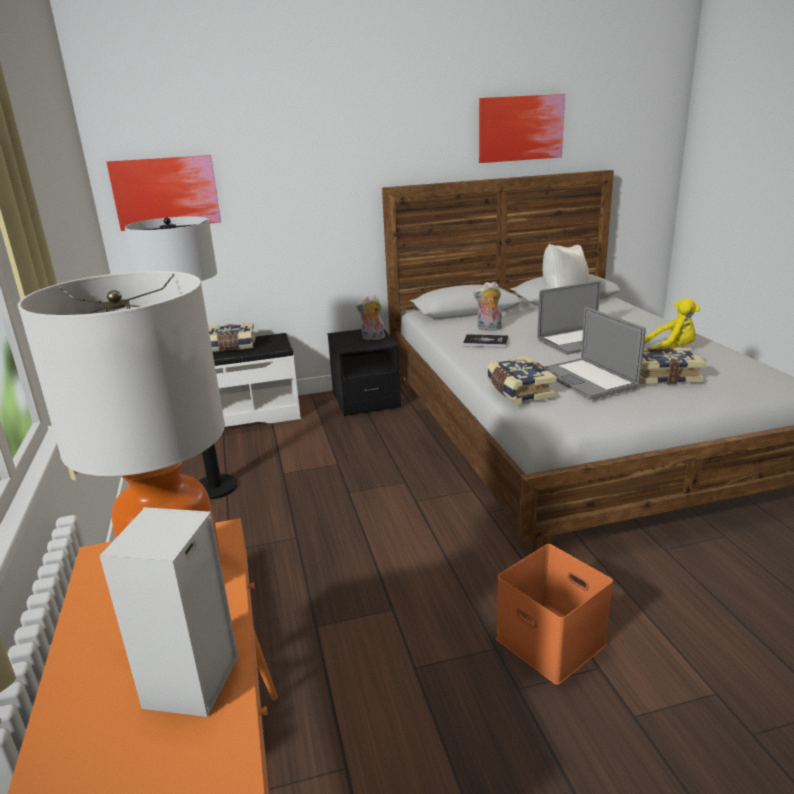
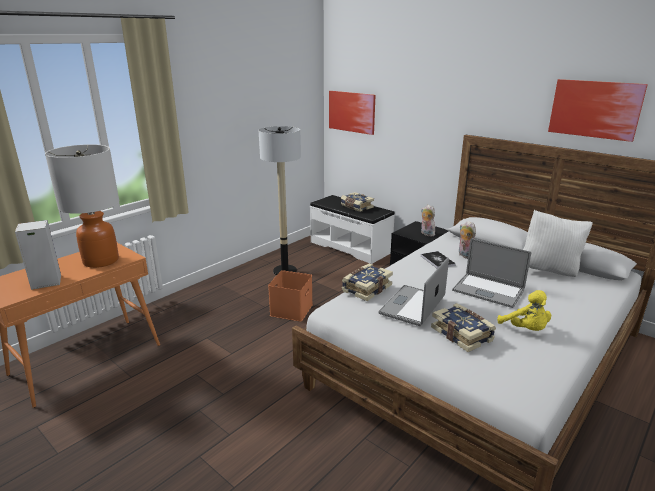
camera: 55 degrees right, 0 degrees up
(548, 641) = (239, 410): orange storage box -> orange storage box (291, 309)

